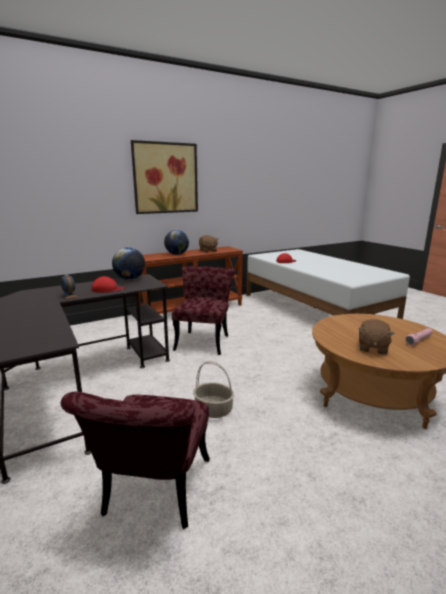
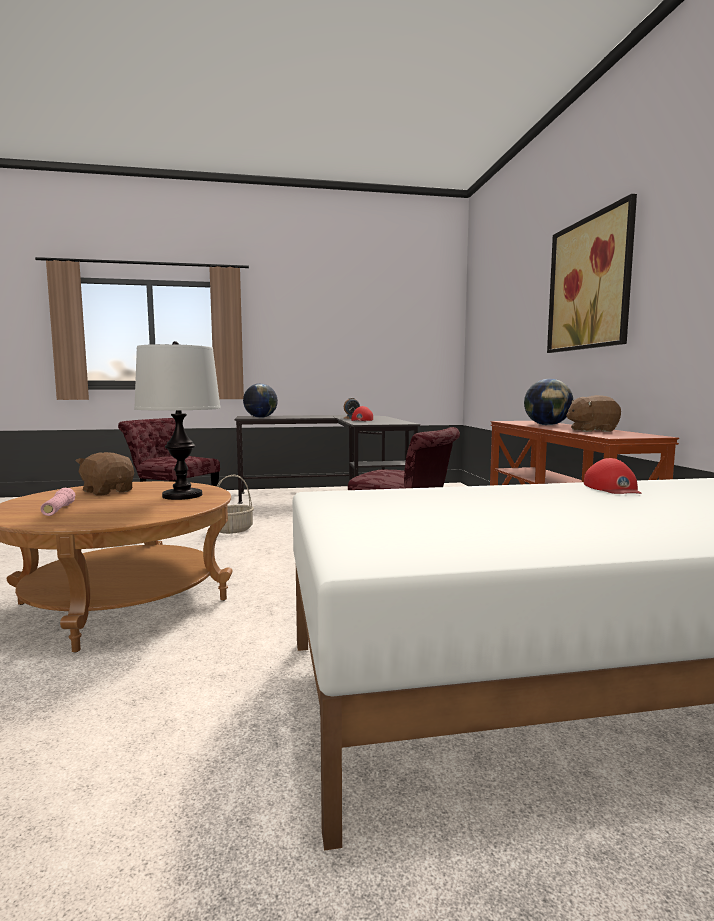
camera: 110 degrees right, 10 degrees down
(130, 279) = (399, 422): globe -> globe (260, 417)
(347, 325) = (183, 495): none -> table lamp

